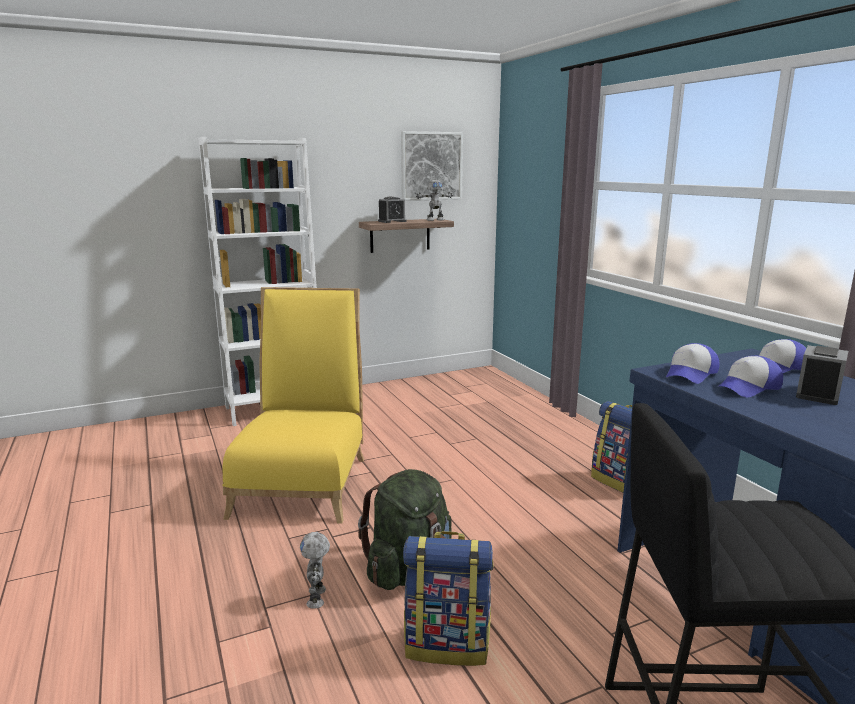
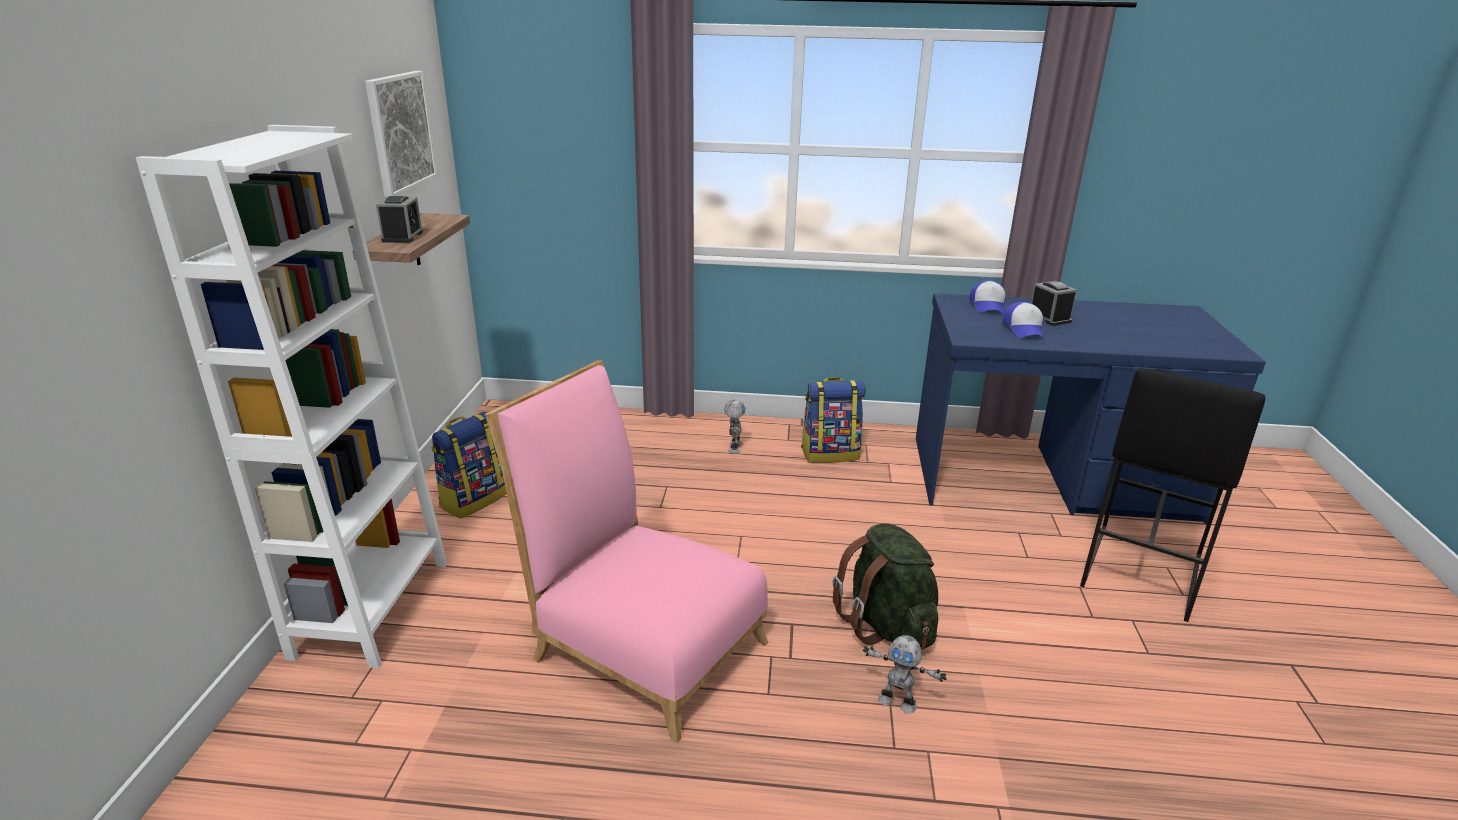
camera: 60 degrees left, 10 degrees up
(303, 481) = (640, 643): yellow chair -> pink chair
(434, 220) = (438, 218): toy robot -> toy robot (734, 448)
(448, 644) = (1005, 642): backpack -> backpack (473, 500)
(691, 374) = (981, 332): cap -> none

